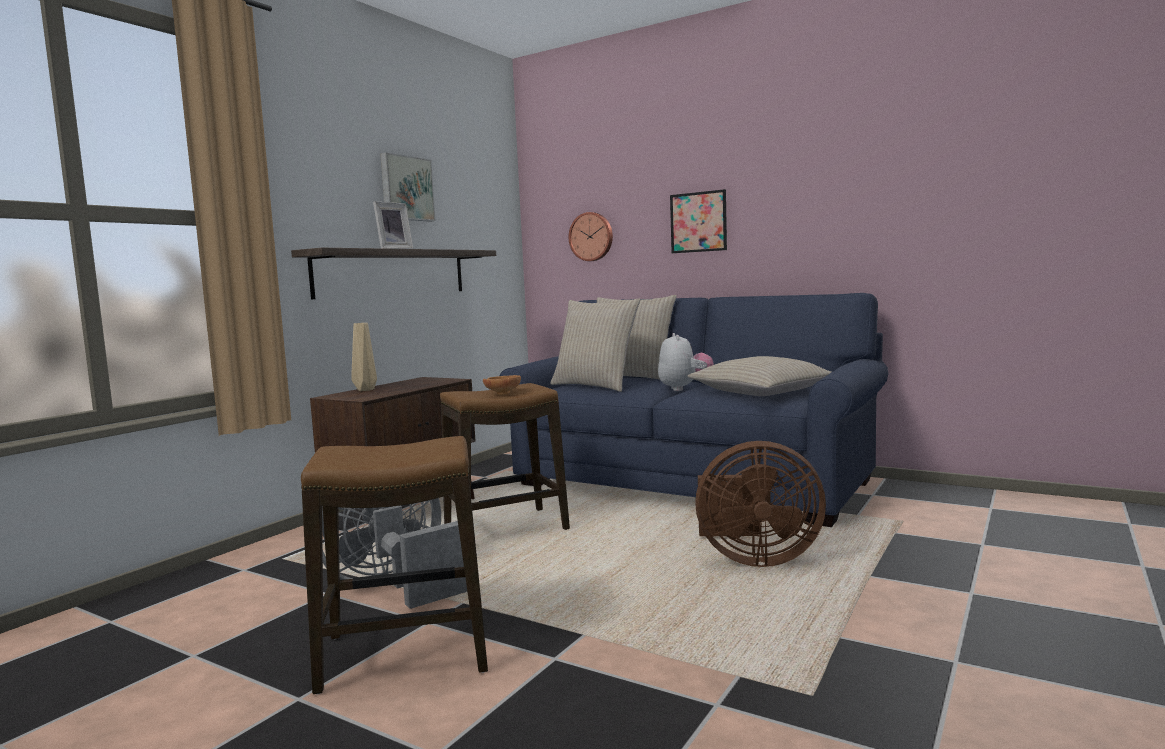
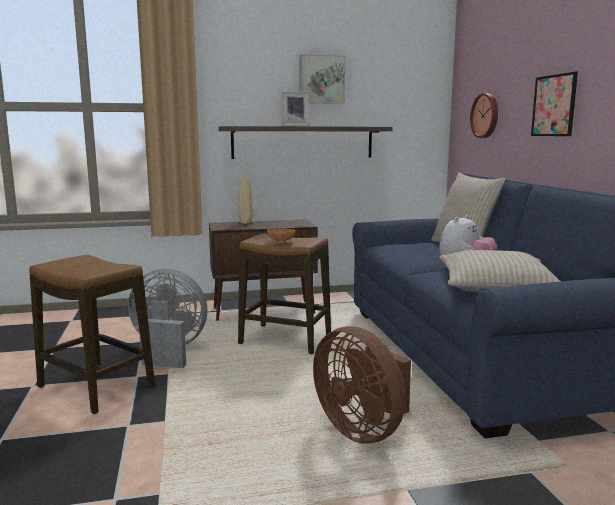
camera: 45 degrees right, 5 degrees up
(595, 386) = (410, 249): beige pillow -> none

